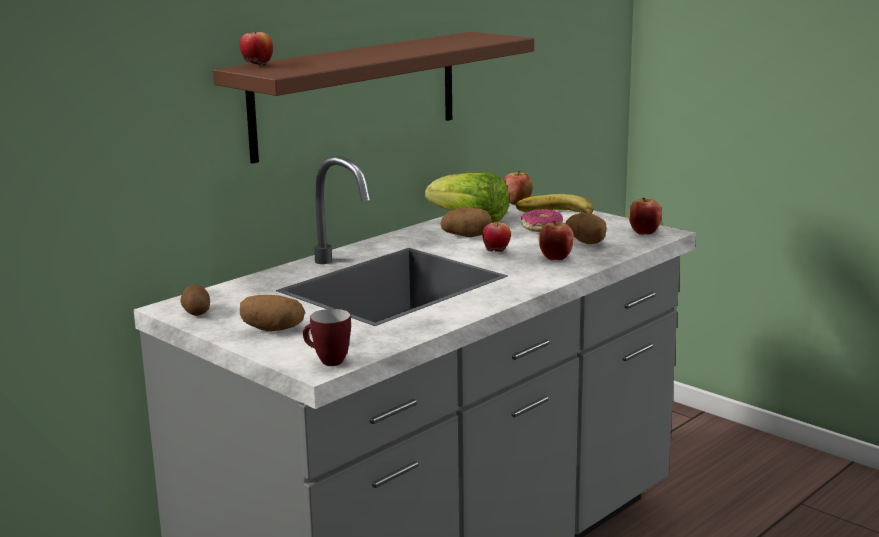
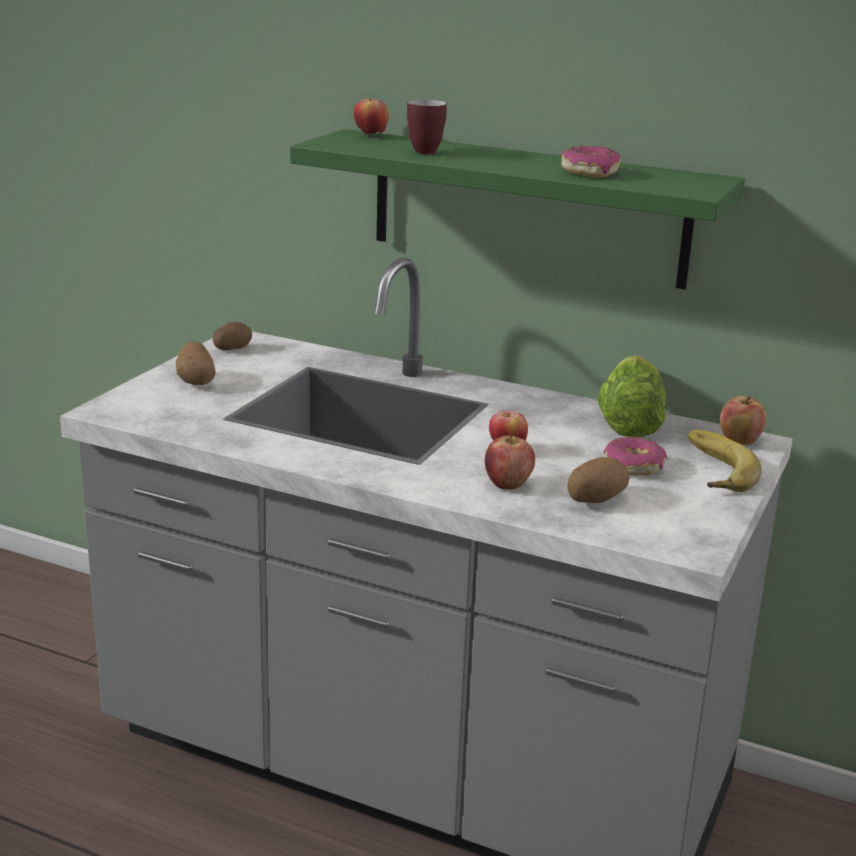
camera: 70 degrees right, 5 degrees up
(327, 361) = (119, 412): mug -> mug (425, 151)
(356, 94) = (528, 208): brown shelf -> green shelf
(440, 44) = (590, 172): none -> donut
(467, 236) = (559, 427): potato -> none
(644, 233) = (678, 536): apple -> none

